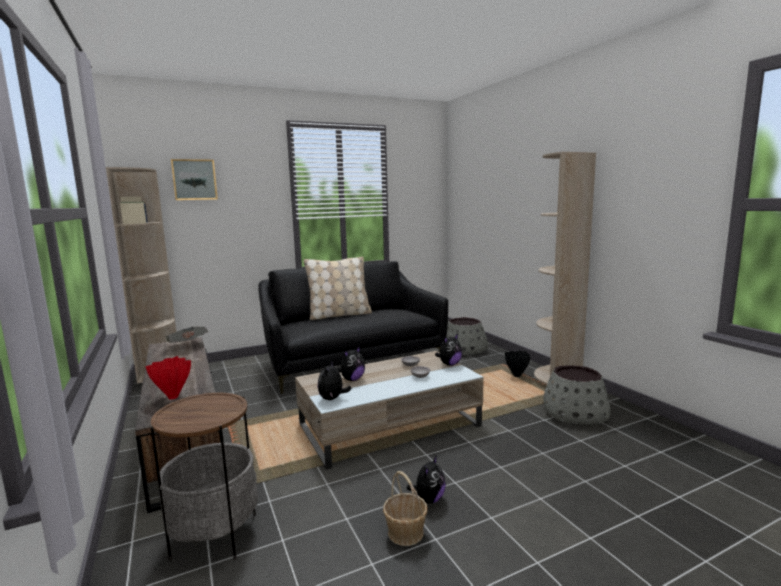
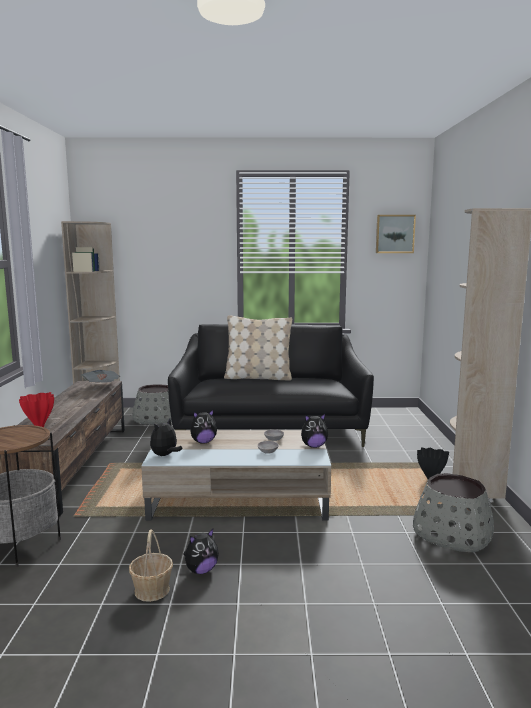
camera: 25 degrees right, 0 degrees up
(194, 180) = (144, 231): picture -> picture (394, 234)
(464, 350) = (404, 439): grey planter -> grey planter (156, 419)

